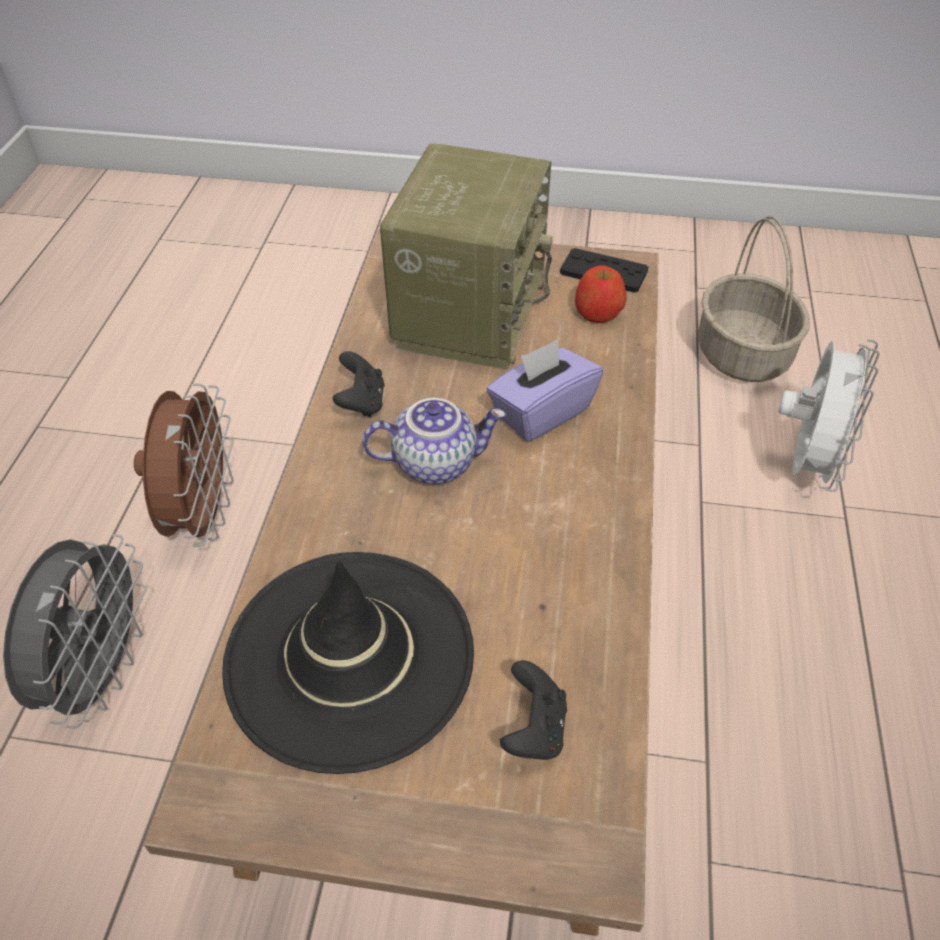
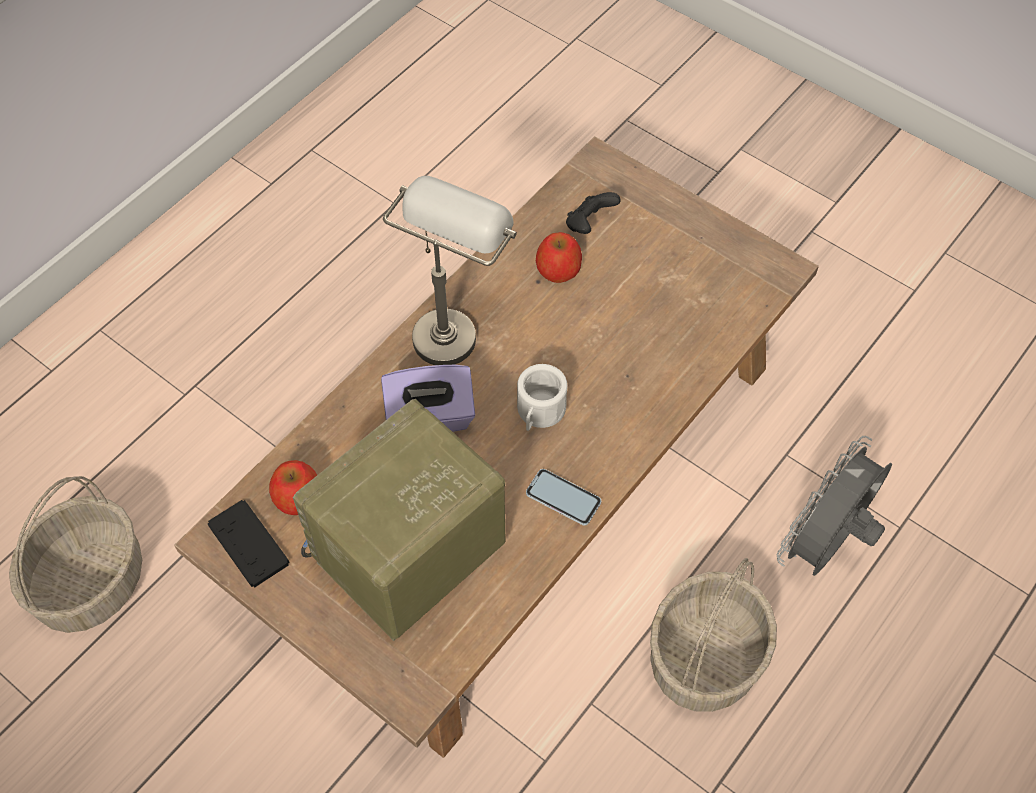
camera: 150 degrees left, 10 degrees up
(203, 515) = (705, 659): brown fan -> basket
(349, 656) = (670, 306): black hat -> none
(361, 402) = (563, 497): black game controller -> phone
(435, 462) = (539, 412): teapot -> white mug
(528, 636) = (558, 269): none -> apple
(599, 509) = (453, 322): none -> grey table lamp
(805, 464) = (171, 442): white fan -> none

